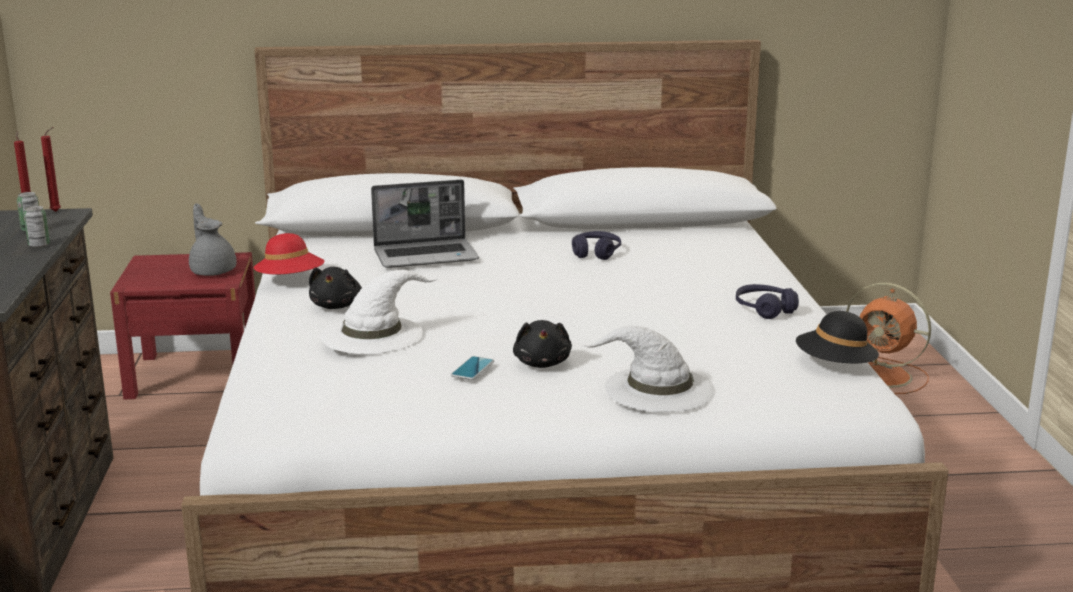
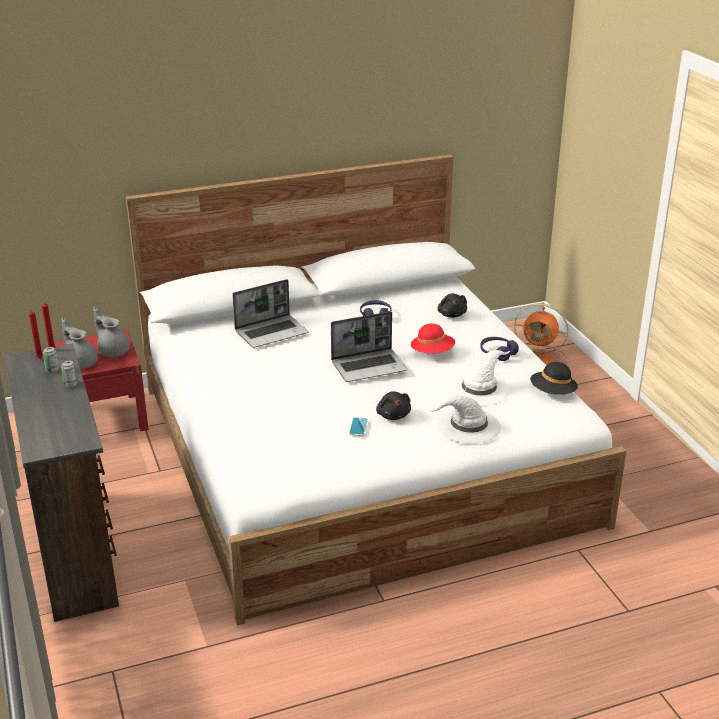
camera: 15 degrees left, 10 degrees up
(159, 278) = (81, 363): none -> grey teapot
(290, 281) = (198, 367): red hat -> red hat (432, 353)
(336, 306) = (243, 385): black plush toy -> black plush toy (452, 314)
(373, 334) = (286, 409): white hat -> white hat (479, 389)
(544, 303) = (369, 366): none -> laptop

